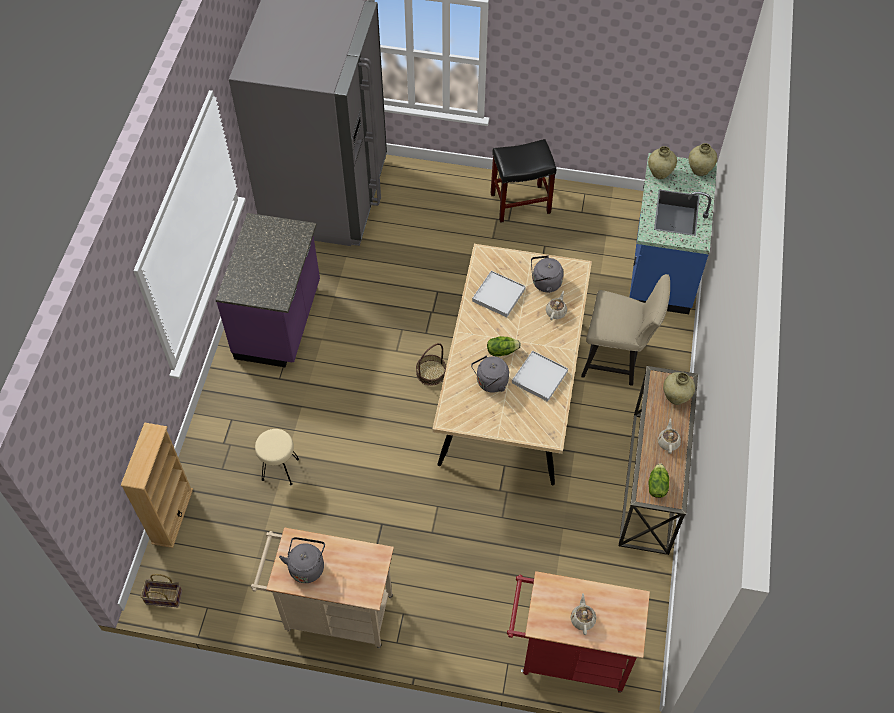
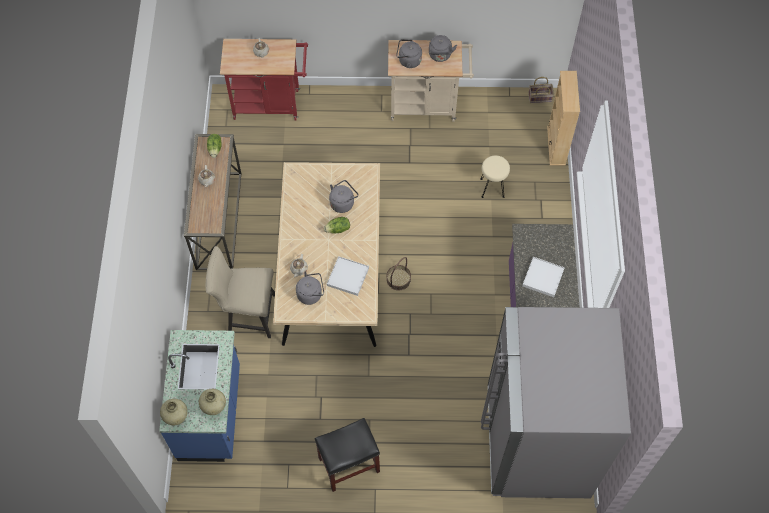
camera: 170 degrees right, 5 degrees up
(357, 565) = (408, 61): none -> grey kettle
(539, 377) = (306, 212): white tray -> white tray (543, 278)
(675, 397) = (201, 214): beige vase -> none

